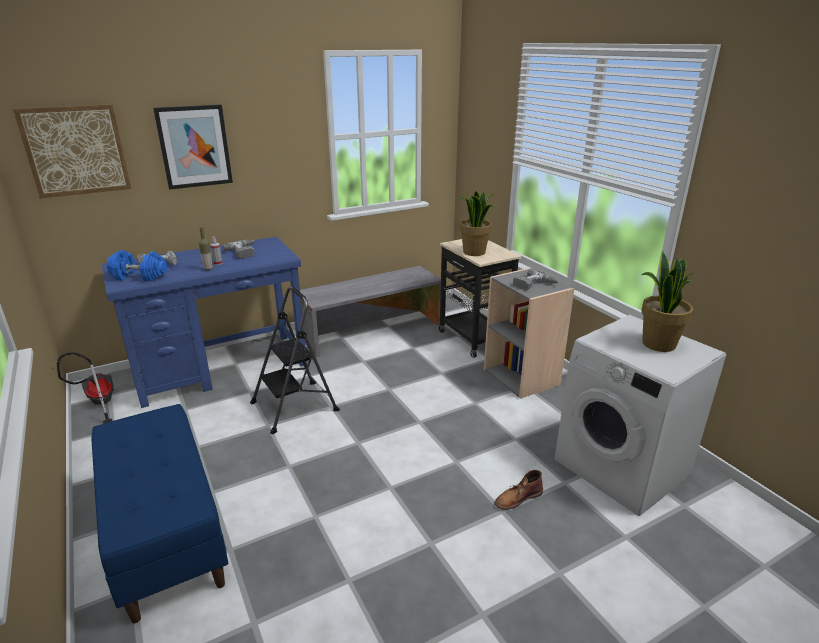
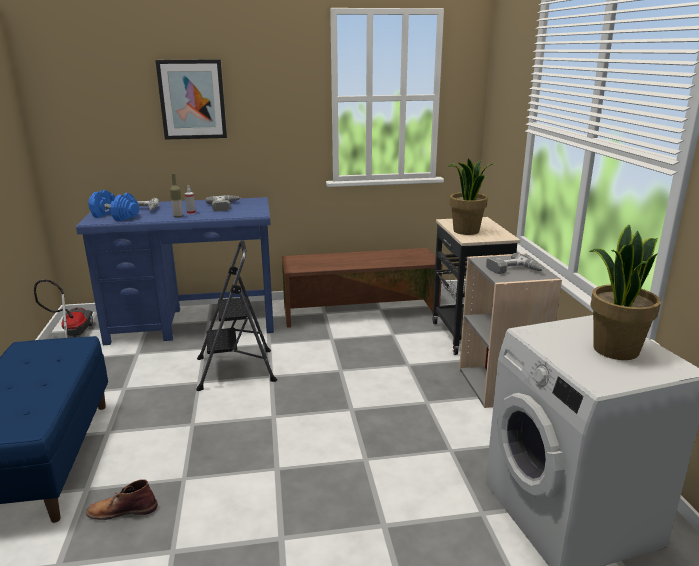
camera: 20 degrees right, 5 degrees down
(75, 150) = (84, 95): picture -> none
(372, 330) = (361, 310): grey bench -> brown bench
(518, 498) = (412, 515): brown boot -> brown boot (122, 510)

